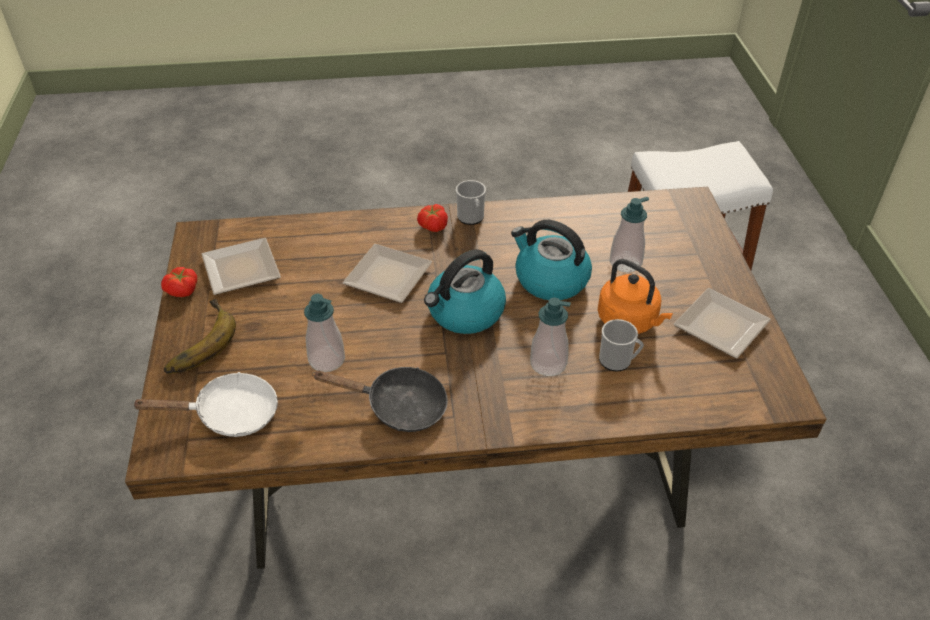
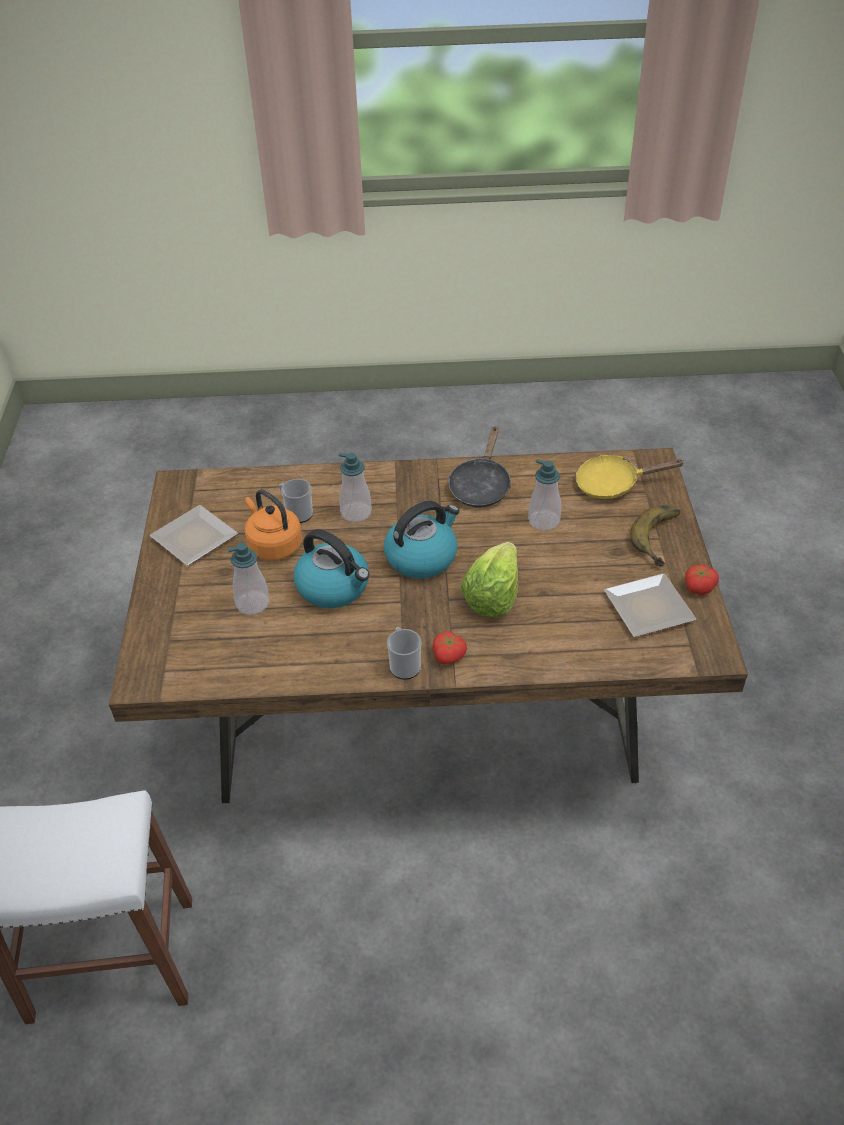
camera: 175 degrees left, 0 degrees up
(229, 414) = (613, 484): white frying pan -> yellow frying pan
(391, 276) = (493, 596): plate -> lettuce
(399, 406) = (480, 486): black frying pan -> black frying pan turned 90 degrees counterclockwise

